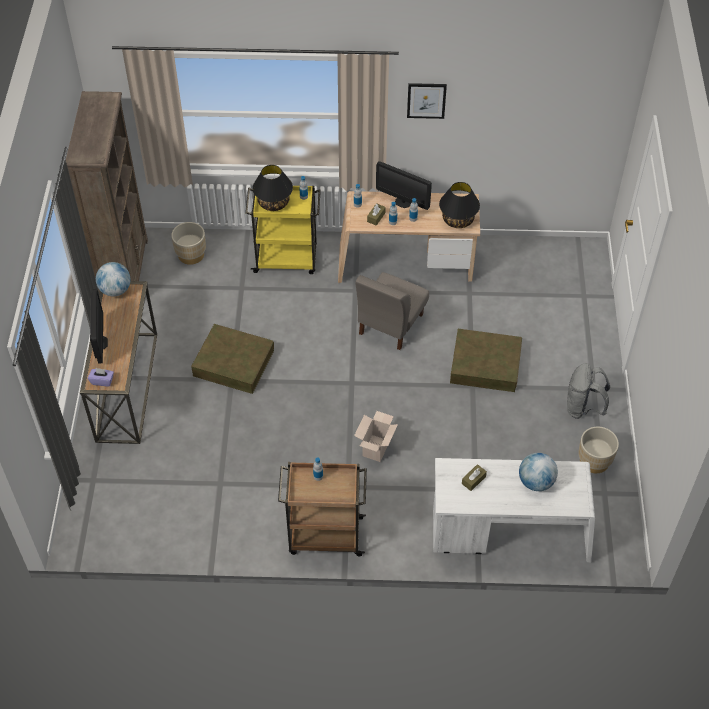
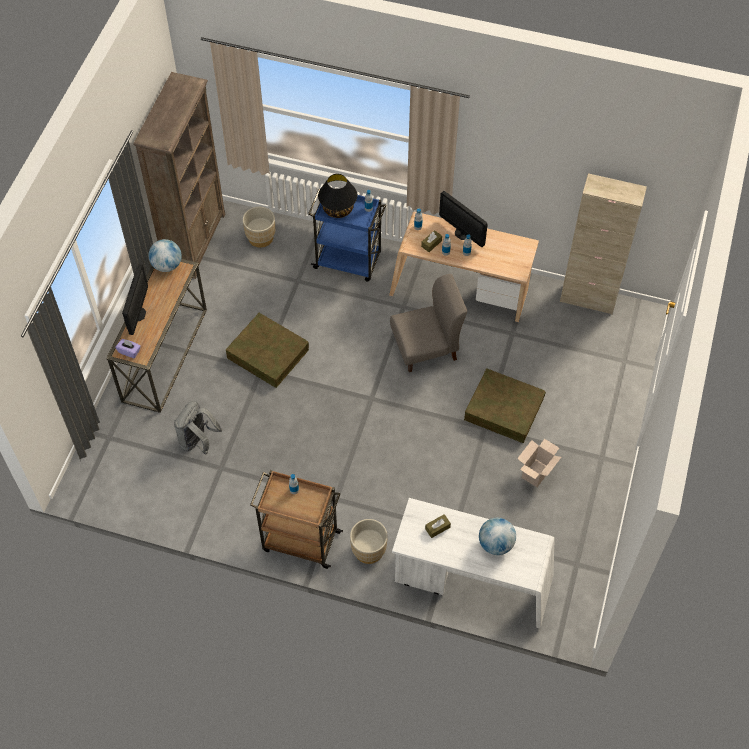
camera: 15 degrees right, 5 degrees up
(287, 259) = (348, 261): yellow cart -> blue cart
(375, 447) = (373, 467): cardboard box -> cardboard box (536, 472)
(390, 324) = (426, 348): grey chair -> grey chair turned 150 degrees counterclockwise
(426, 100) = (496, 143): picture -> none
(458, 220) = (509, 263): black table lamp -> none
(530, 247) = (588, 299): none -> beige cabinet
(583, 408) = (584, 474): grey backpack -> grey backpack (198, 441)
(594, 461) = (577, 530): beige planter -> beige planter (368, 550)

